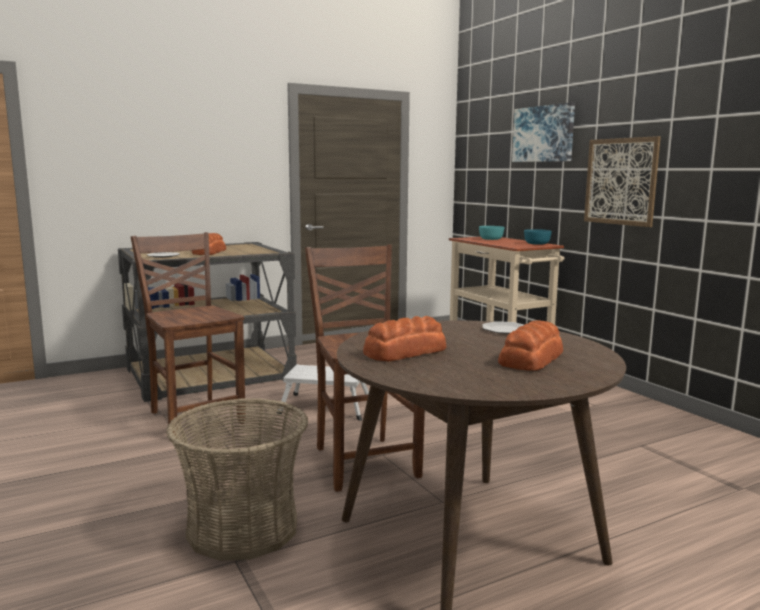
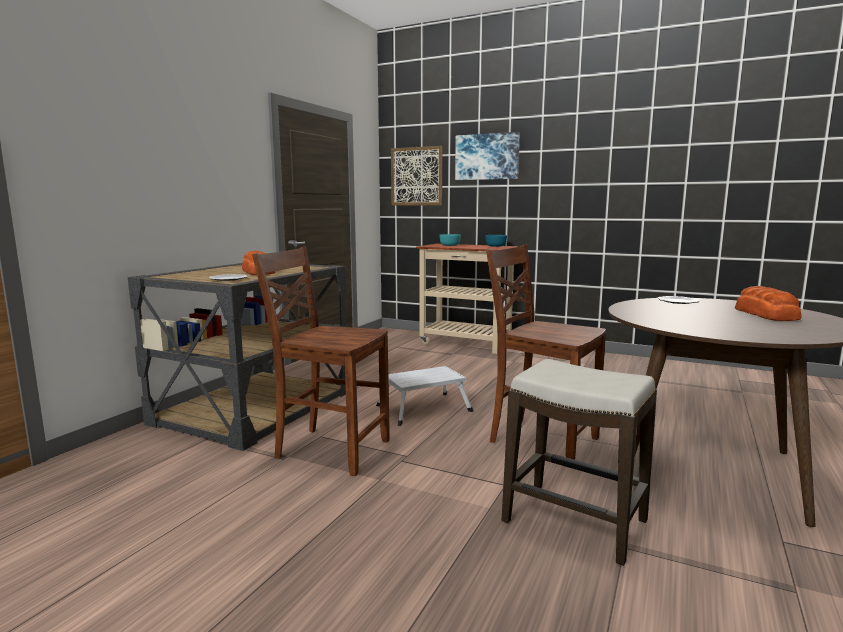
camera: 35 degrees left, 0 degrees up
(242, 528) = (573, 521): basket -> stool
(404, 352) = (699, 323): bread -> none
(620, 180) = (568, 193): picture -> picture (416, 175)

